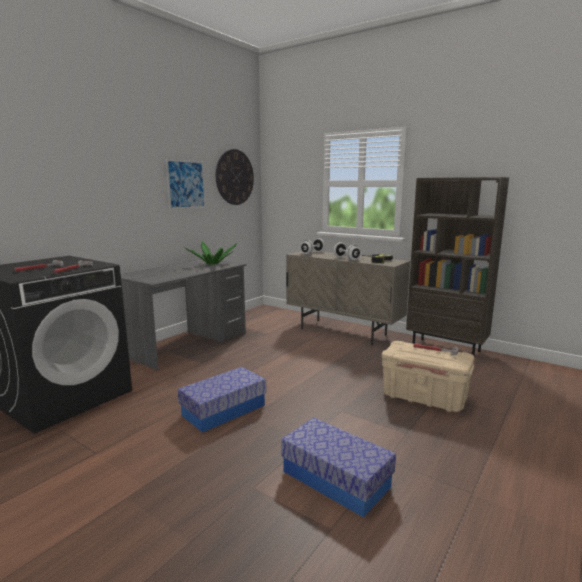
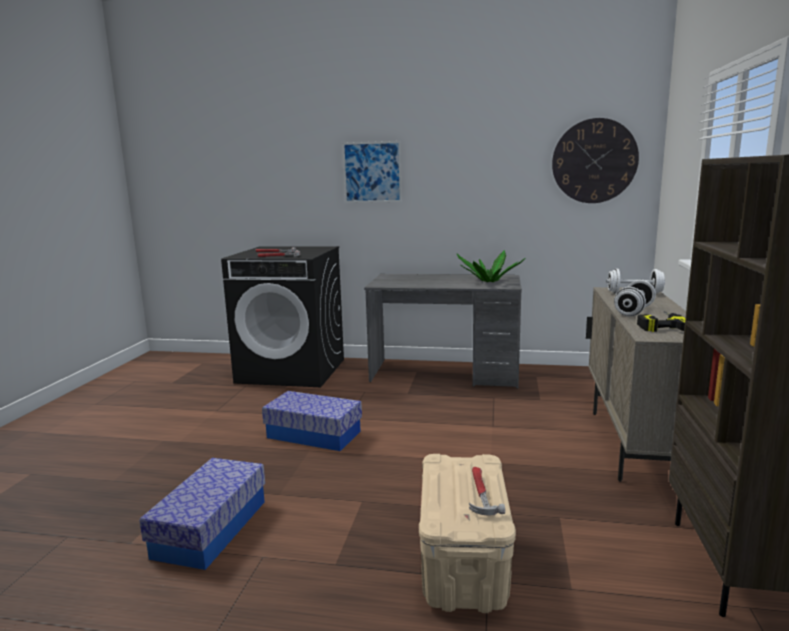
camera: 65 degrees right, 0 degrees up
(186, 184) = (496, 174): picture -> picture (372, 172)

